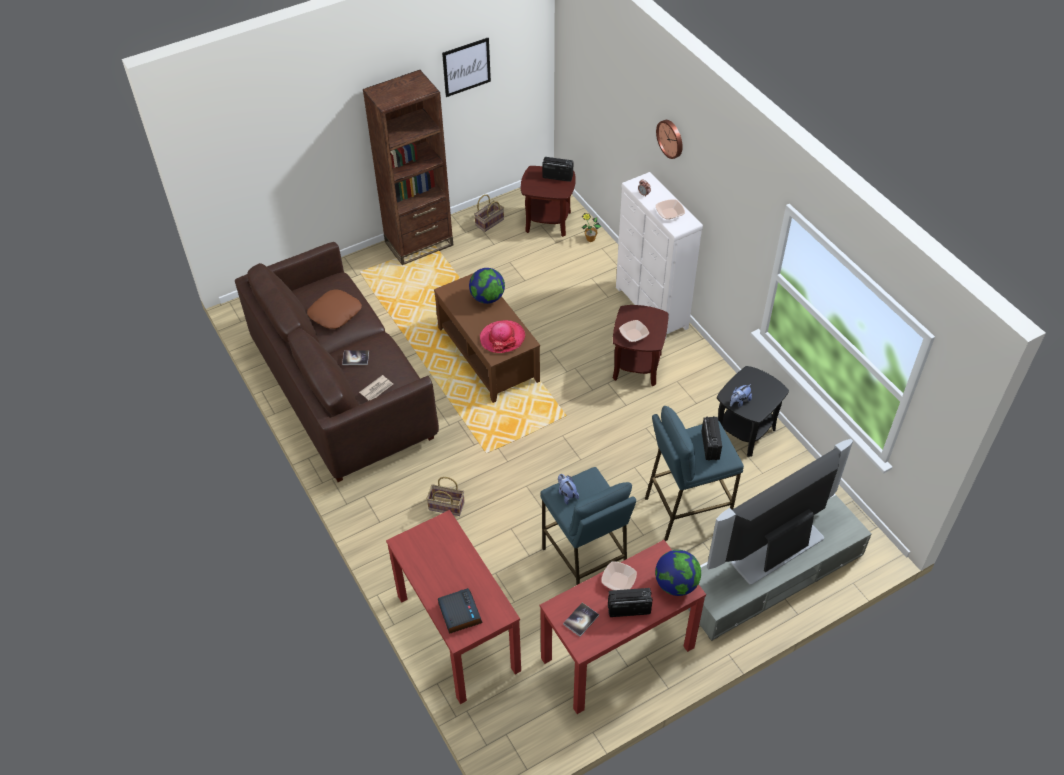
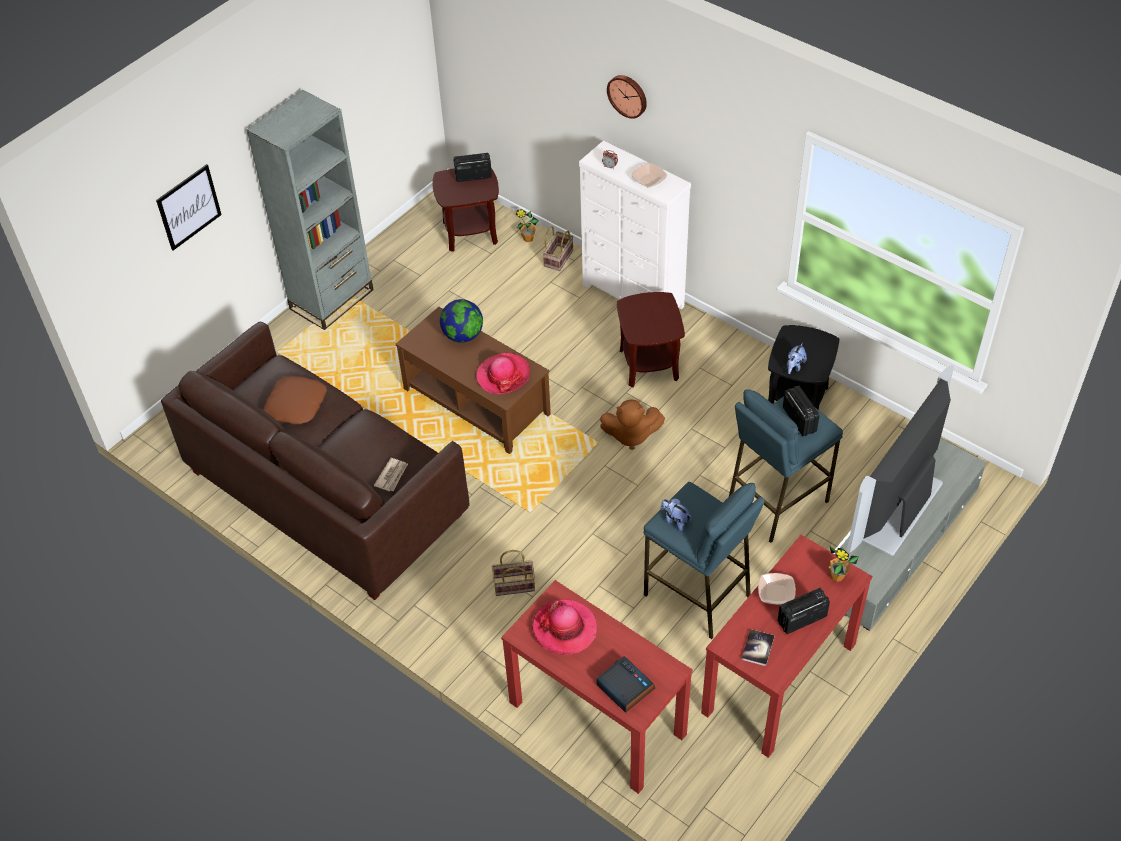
camera: 20 degrees left, 0 degrees up
(355, 358) = (349, 448): book -> none
(419, 244) = (332, 299): brown bookcase -> grey bookcase
(437, 550) = (565, 628): none -> hat
(466, 67) = (348, 73): picture -> picture (189, 207)
(489, 221) = (402, 251): basket -> basket (558, 257)
(594, 418) = (630, 435): none -> brown plush toy
(633, 334) = (647, 328): bowl -> none
(676, 584) = (837, 576): globe -> potted plant

